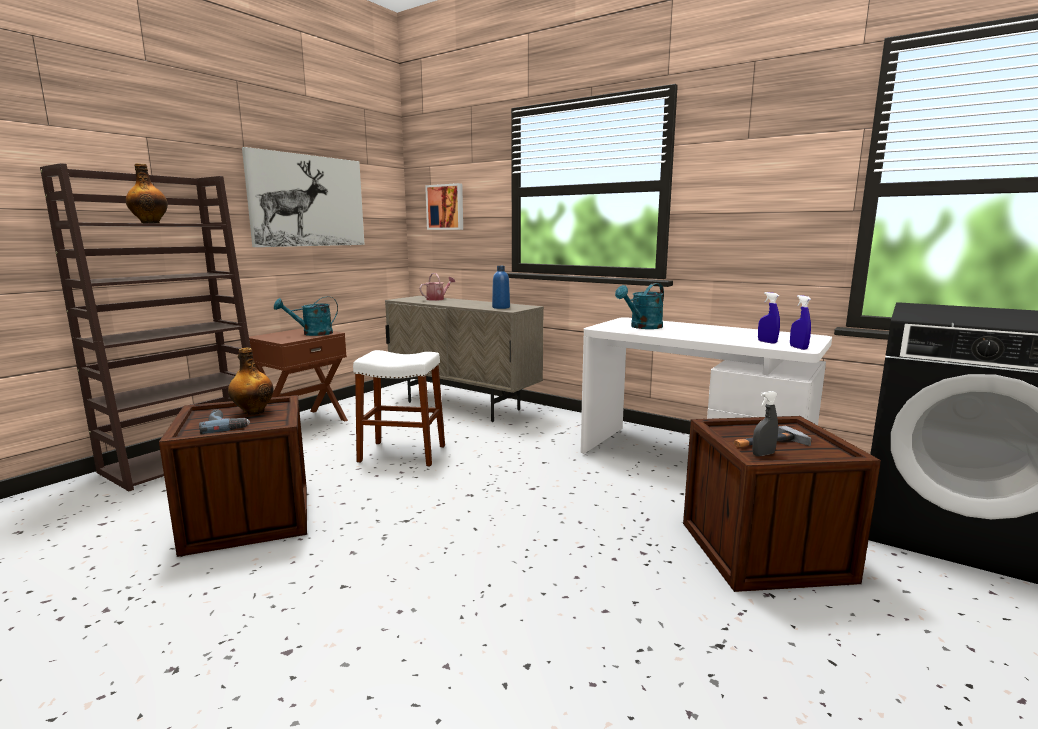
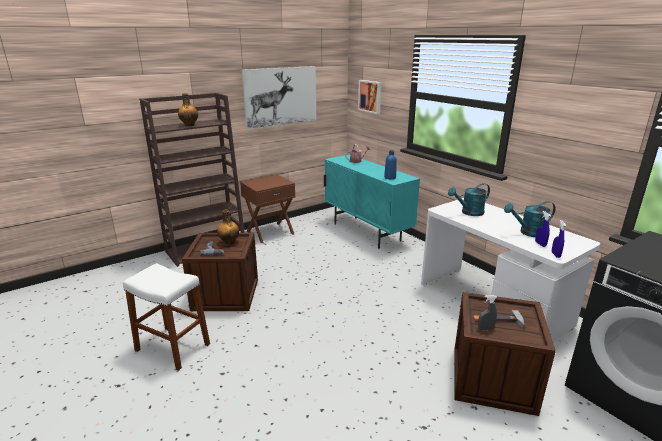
camera: 20 degrees right, 10 degrees up
(312, 334) = (276, 182): turquoise watering can -> turquoise watering can (528, 233)
(402, 453) = (315, 265): white stool -> white stool (172, 347)
(463, 406) = (366, 232): beige cabinet -> turquoise cabinet

